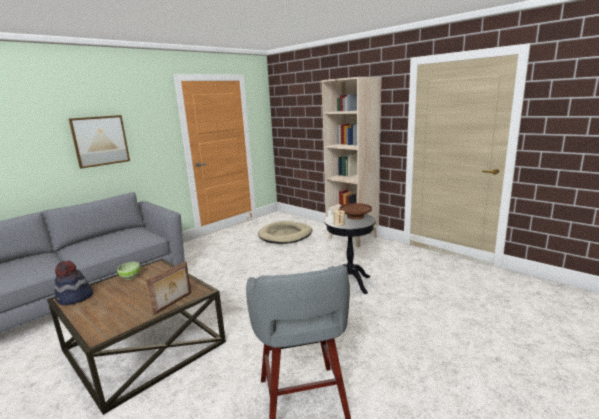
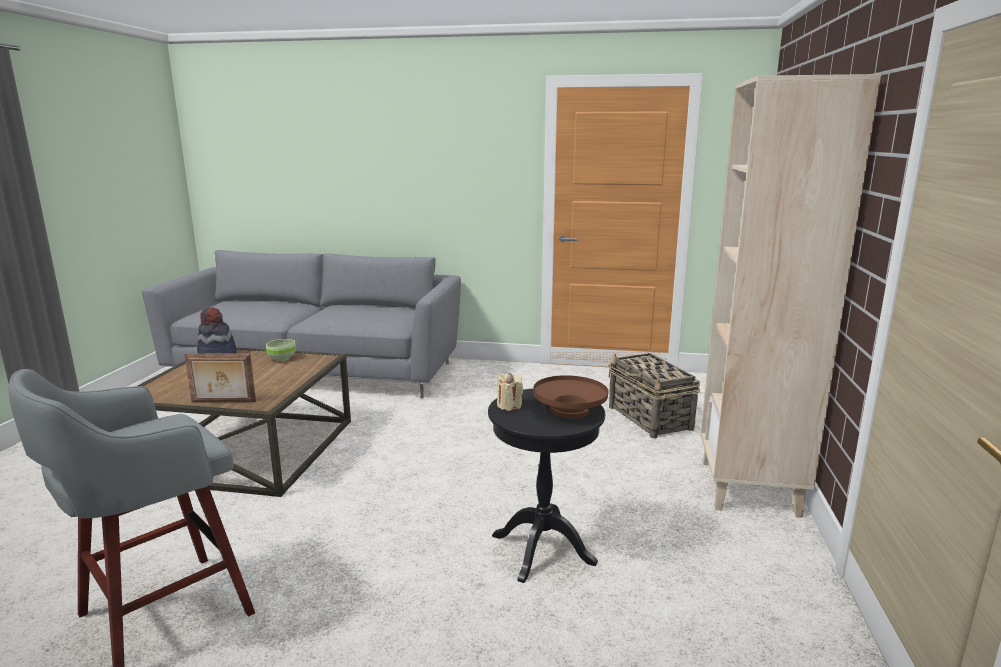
camera: 55 degrees right, 0 degrees up
(100, 141) = (415, 175): picture -> none
(285, 235) = (650, 418): beige dog bed -> basket

